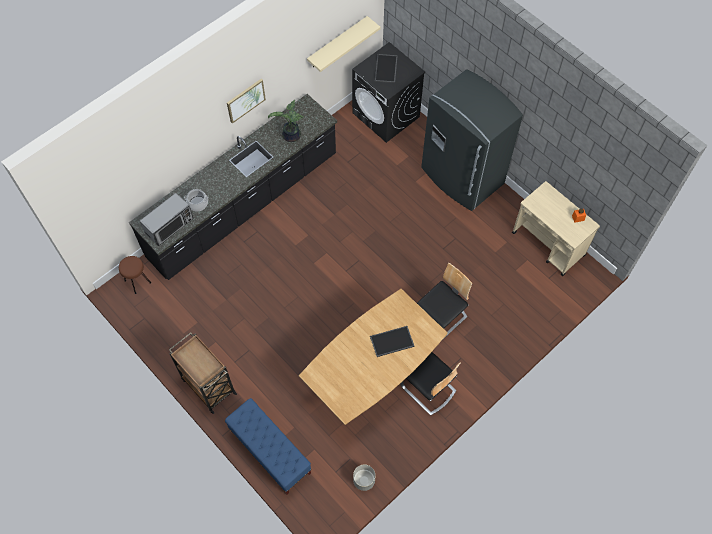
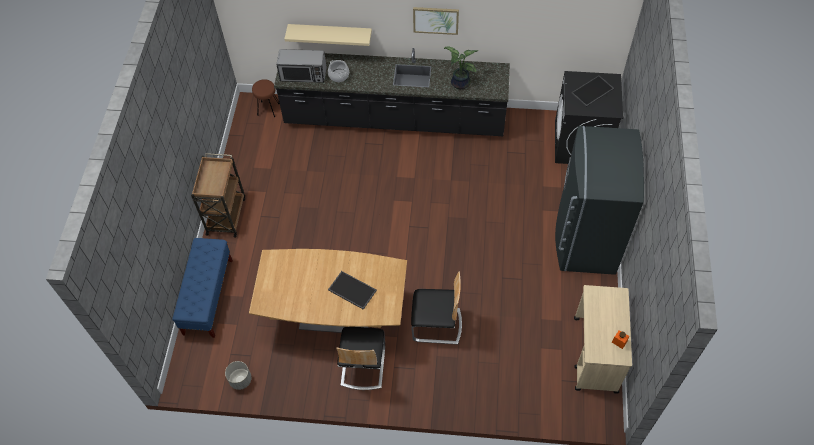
camera: 50 degrees right, 5 degrees down
(337, 43) = (561, 35): beige shelf -> beige shelf (330, 33)

